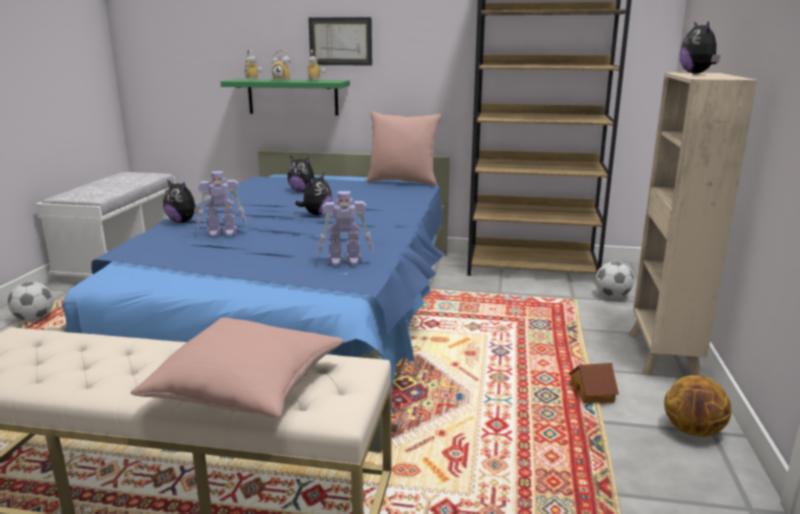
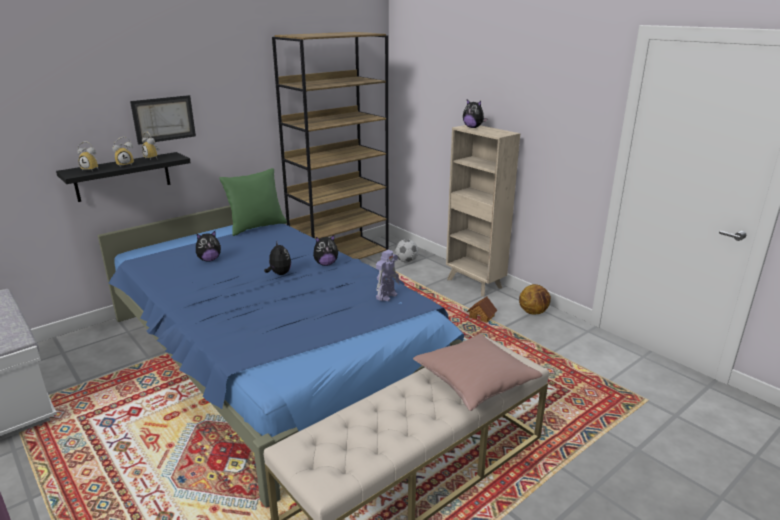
camera: 50 degrees left, 5 degrees up
(34, 319) = (50, 485): football -> none
(183, 221) = (204, 319): plush toy -> plush toy (326, 264)
(223, 233) = (264, 313): toy robot -> none
(293, 97) = (123, 176): green shelf -> black shelf
(403, 182) = (256, 227): pink pillow -> green pillow

